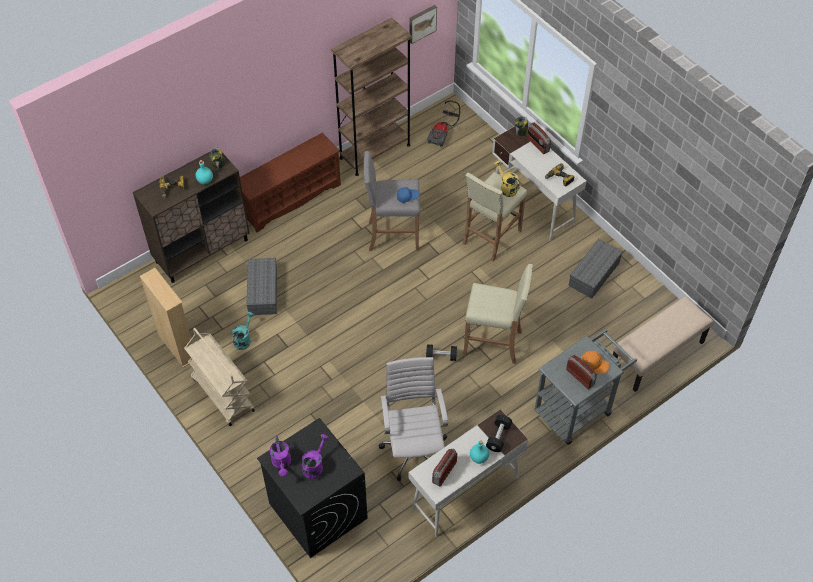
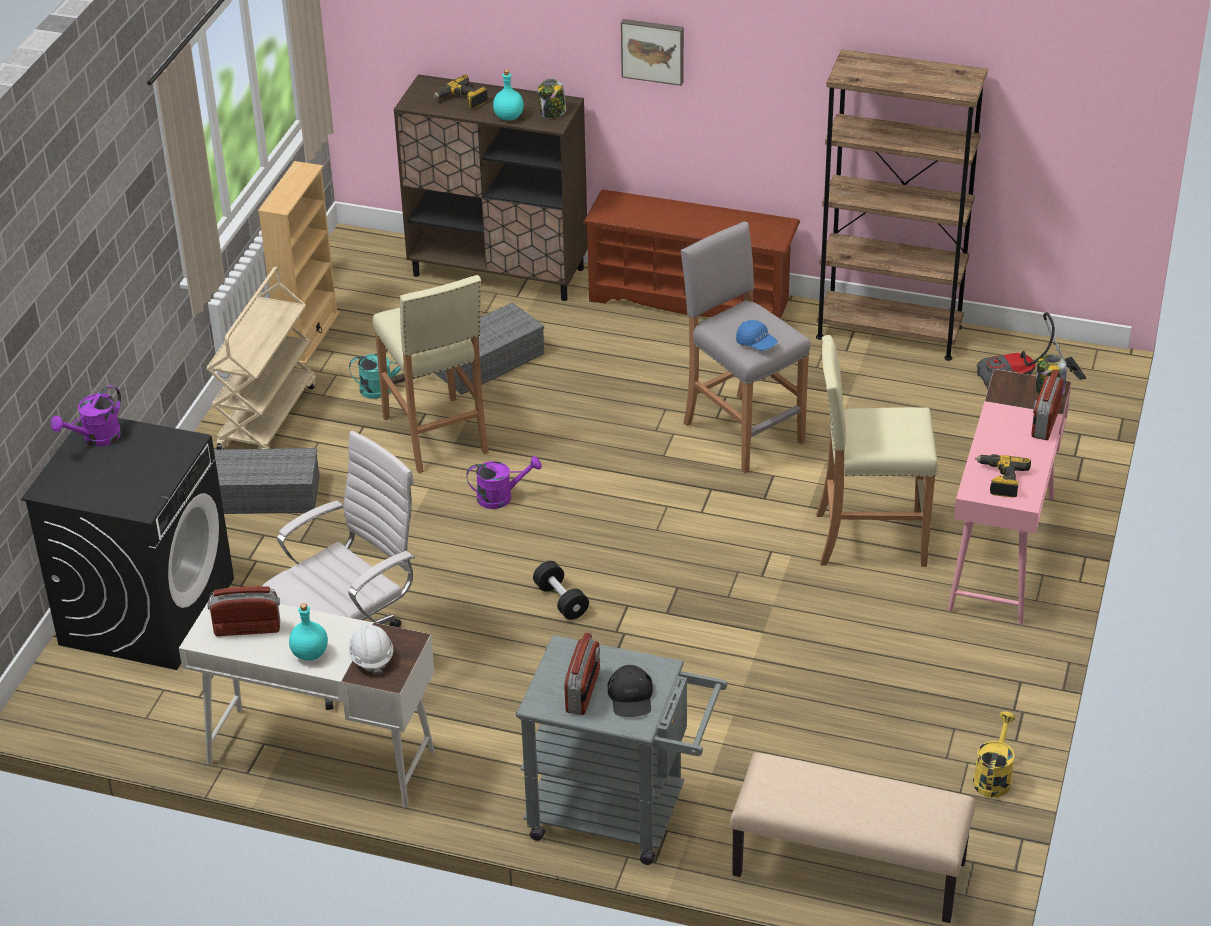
camera: 55 degrees right, 15 degrees down
(314, 465) = (120, 470): purple watering can -> purple watering can (501, 497)
(421, 23) = (1062, 130): picture -> picture (653, 50)
(493, 343) = (650, 647): beige stool -> beige stool (436, 435)
(498, 437) = (371, 657): black dumbbell -> white hard hat
(506, 188) = (907, 434): yellow watering can -> yellow watering can (993, 776)
(533, 204) = (1001, 553): white desk -> pink desk
(594, 274) = (936, 701): grey storage box -> grey storage box (260, 496)
(594, 363) = (631, 696): orange cap -> black cap

